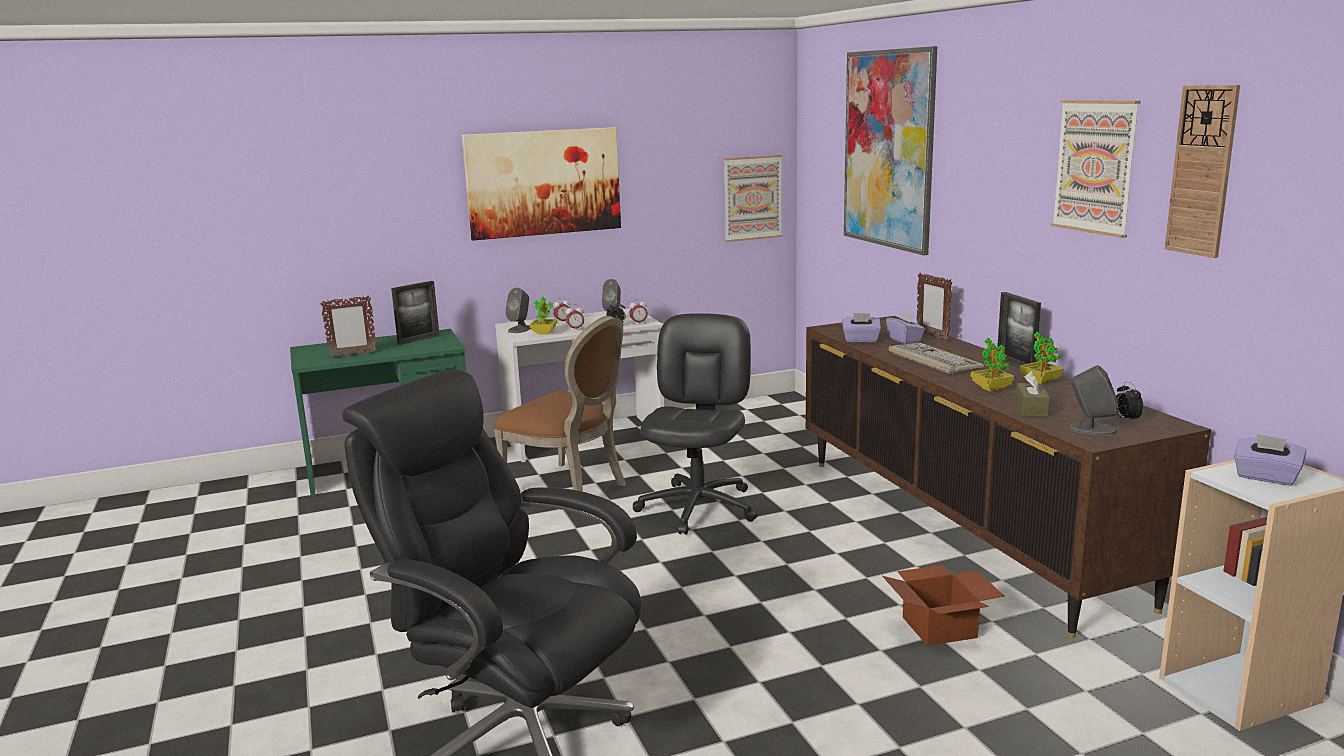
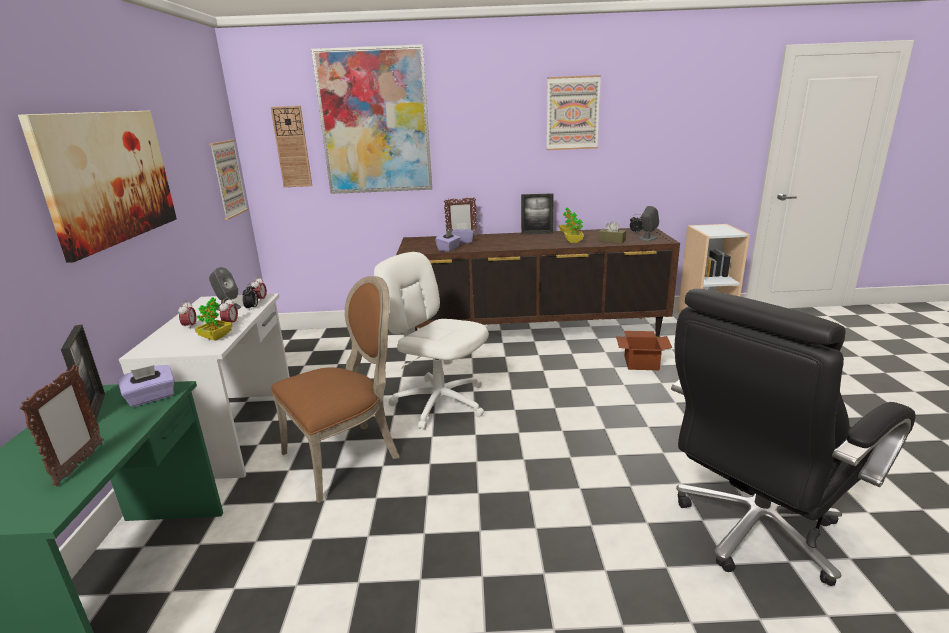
camera: 70 degrees left, 5 degrees up
(520, 329) = (176, 347): grey speaker -> none
(698, 507) = (440, 402): black office chair -> white office chair
(932, 361) = (512, 243): keyboard -> none
(1202, 171) = (639, 108): wall clock -> wall clock (292, 147)
(1266, 477) = (718, 230): purple tissue box -> purple tissue box (151, 398)

